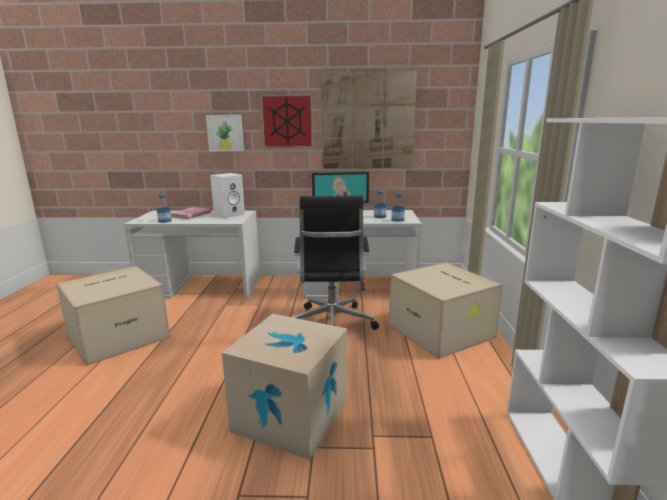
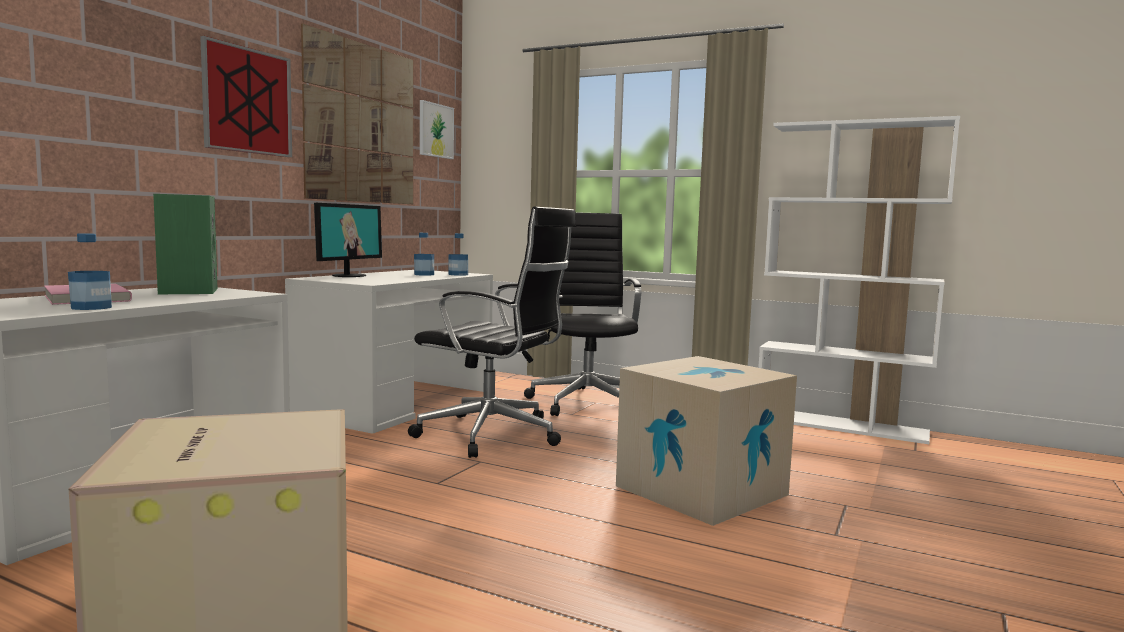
camera: 65 degrees left, 10 degrees down
(225, 133) = (121, 102): picture -> picture (436, 130)
(229, 215) = (187, 291): white speaker -> green speaker
(442, 331) = (587, 401): cardboard box -> black office chair

